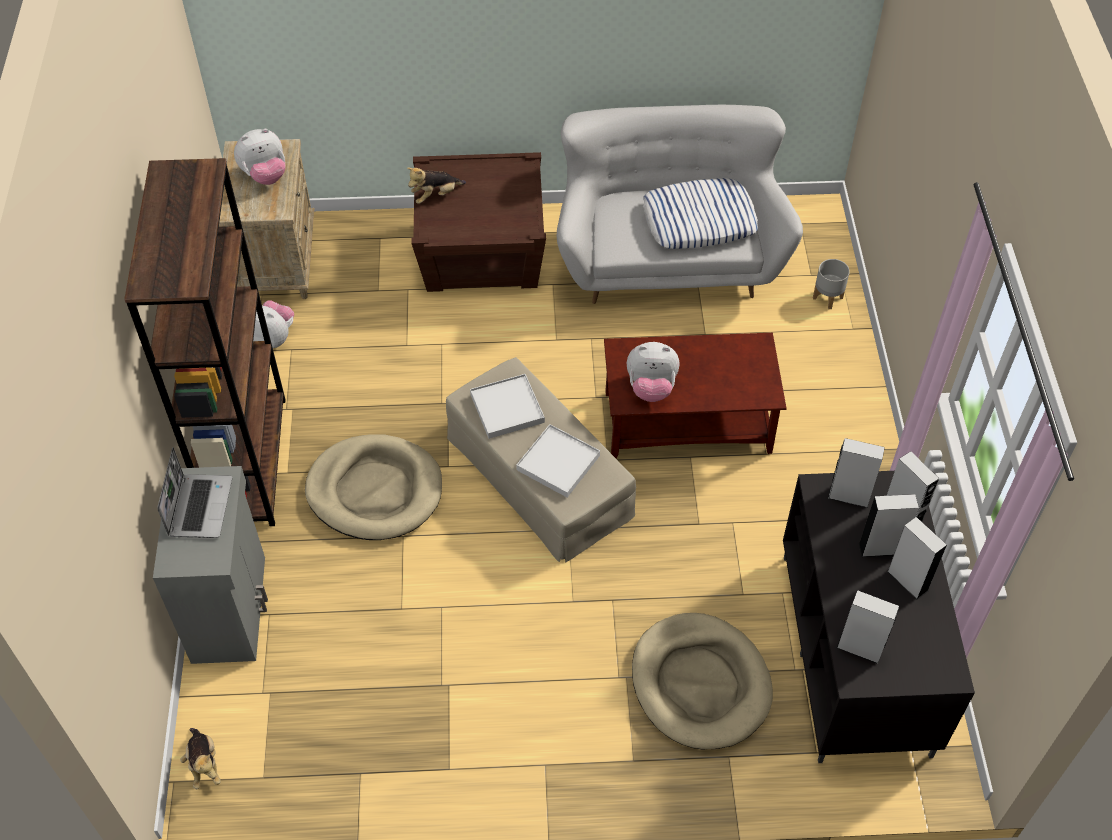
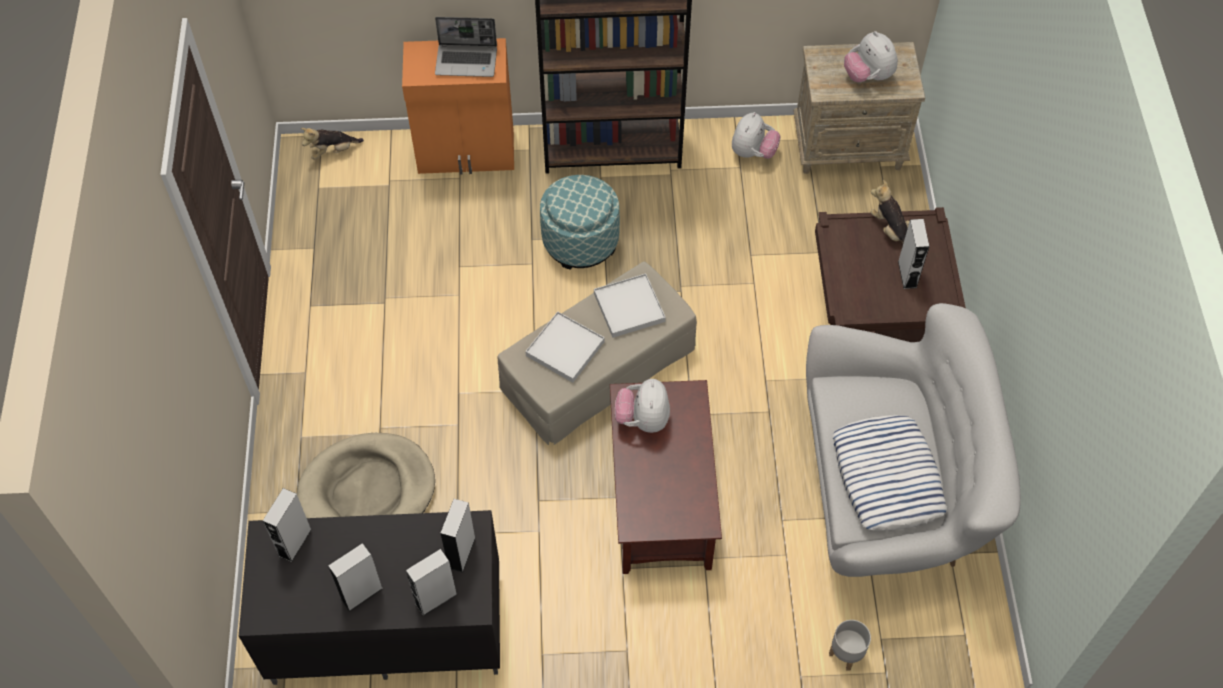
camera: 90 degrees right, 5 degrees up
(231, 608) = (467, 153): grey cabinet -> orange cabinet
(375, 490) = (580, 240): beige dog bed -> ottoman
(880, 548) = (399, 574): grey speaker -> grey speaker (907, 274)

